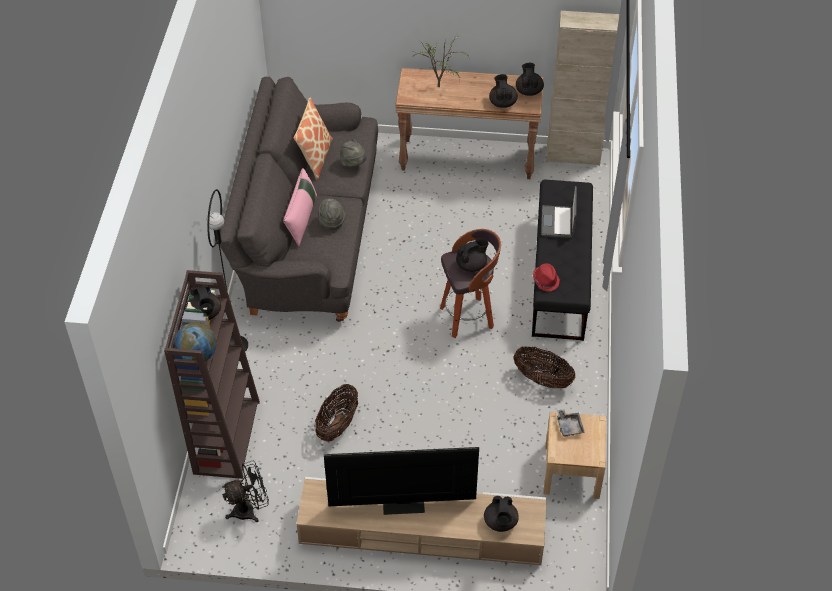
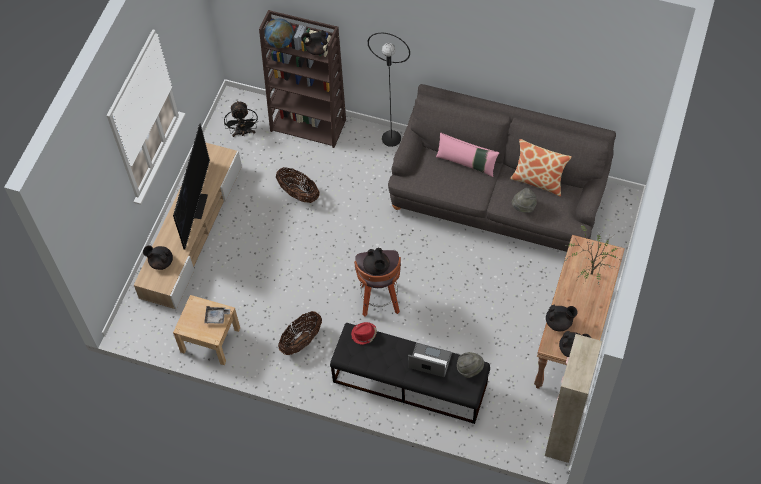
camera: 105 degrees right, 10 degrees up
(331, 222) = (456, 181): grey hat -> grey hat (469, 368)

